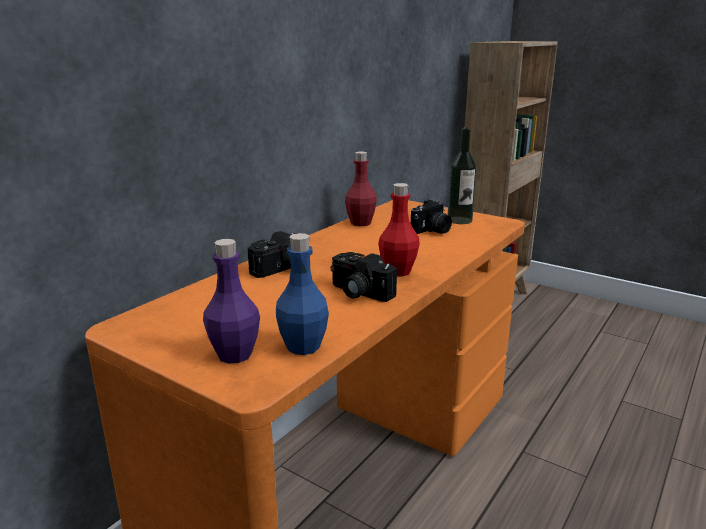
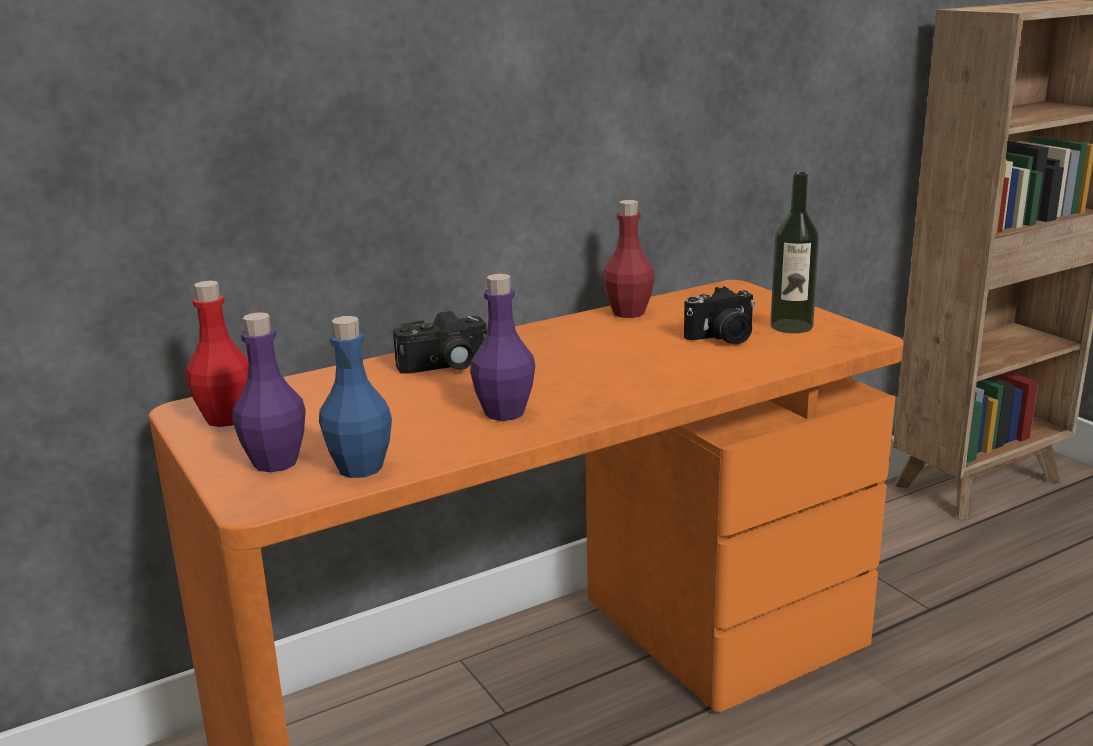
camera: 25 degrees right, 0 degrees up
(358, 292) = (505, 412): camera -> purple bottle
(398, 271) = (594, 392): red bottle -> red bottle (226, 418)

